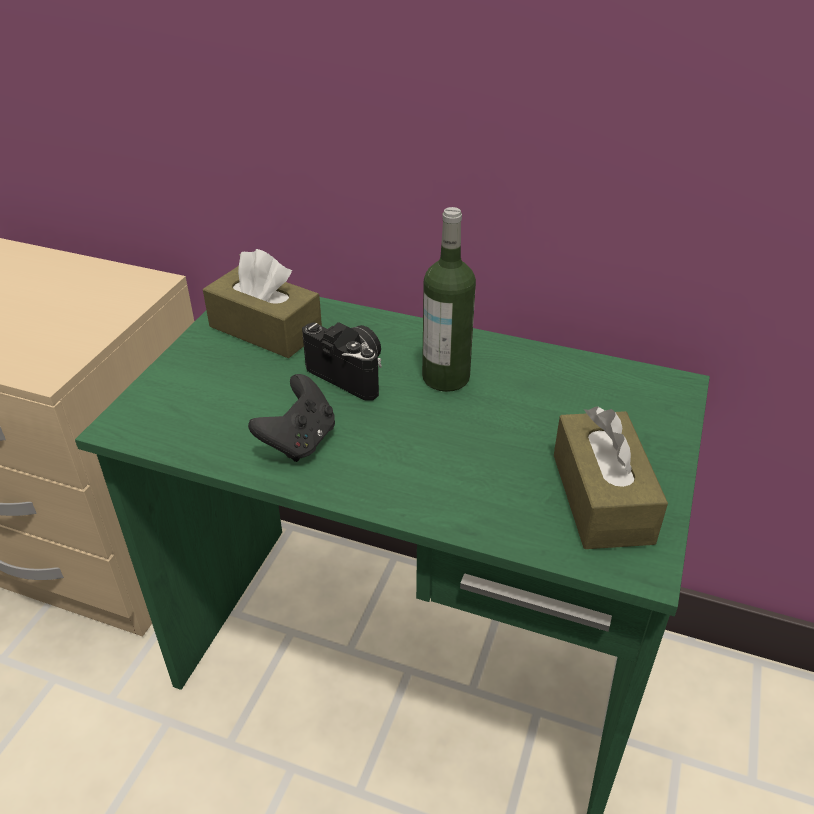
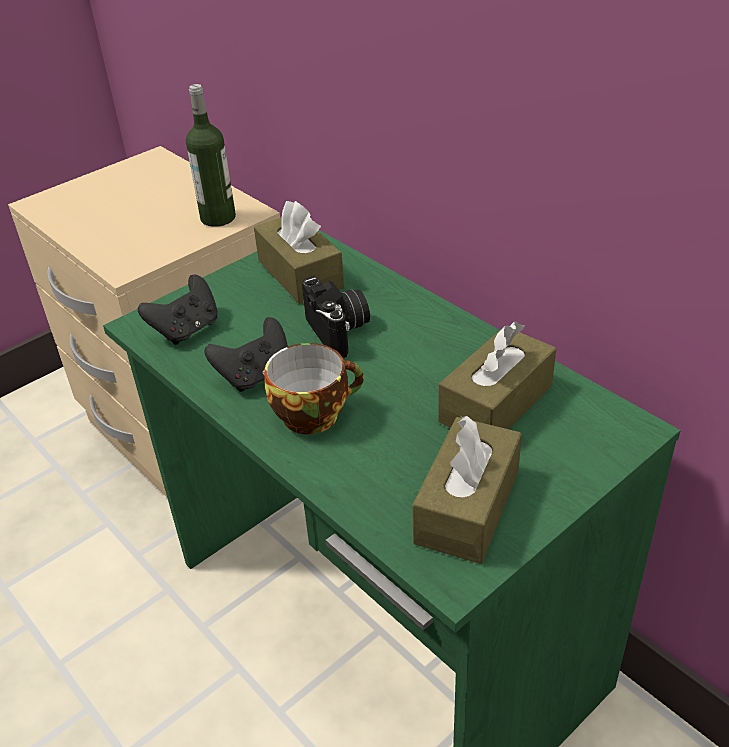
camera: 30 degrees right, 0 degrees up
(184, 416) = (187, 330): none -> black game controller
(390, 459) = (314, 413): none -> cup
(446, 377) = (417, 357): bottle -> bottle (218, 218)
(550, 398) = (496, 403): none -> brown tissue box

